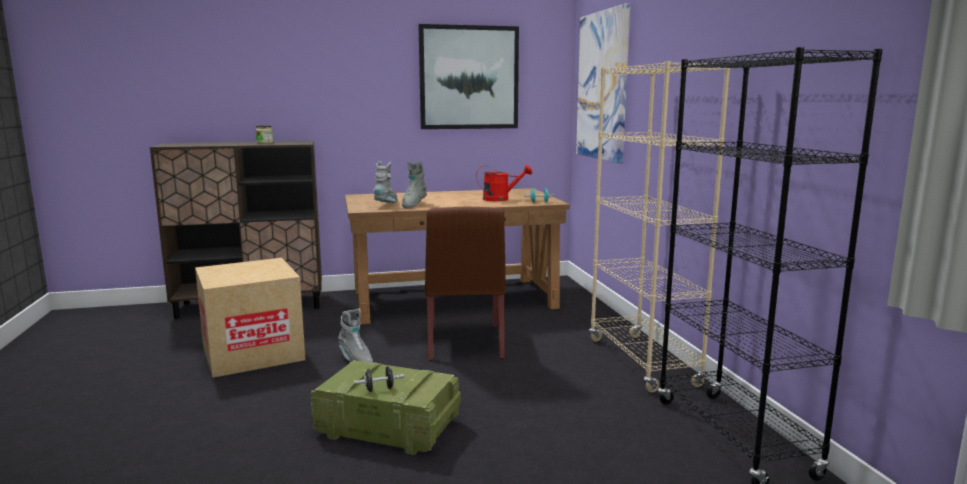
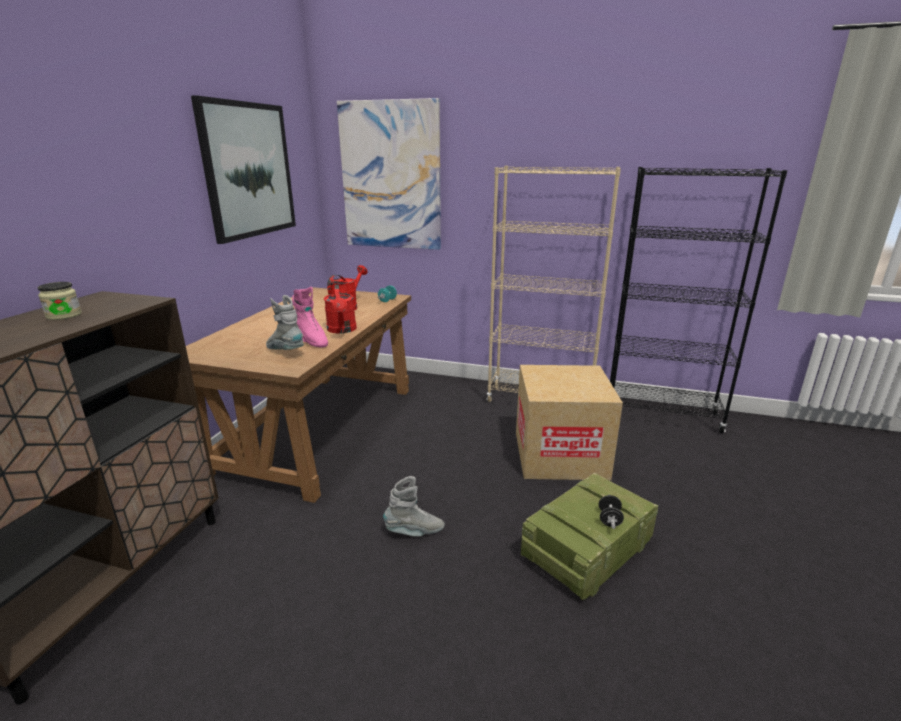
camera: 60 degrees left, 10 degrees up
(253, 353) = (308, 617): cardboard box -> cardboard box (560, 455)
(413, 205) = (310, 341): grey boot -> pink boot
(446, 206) = (342, 330): none -> red watering can
(465, 343) = (436, 455): brown chair -> none

